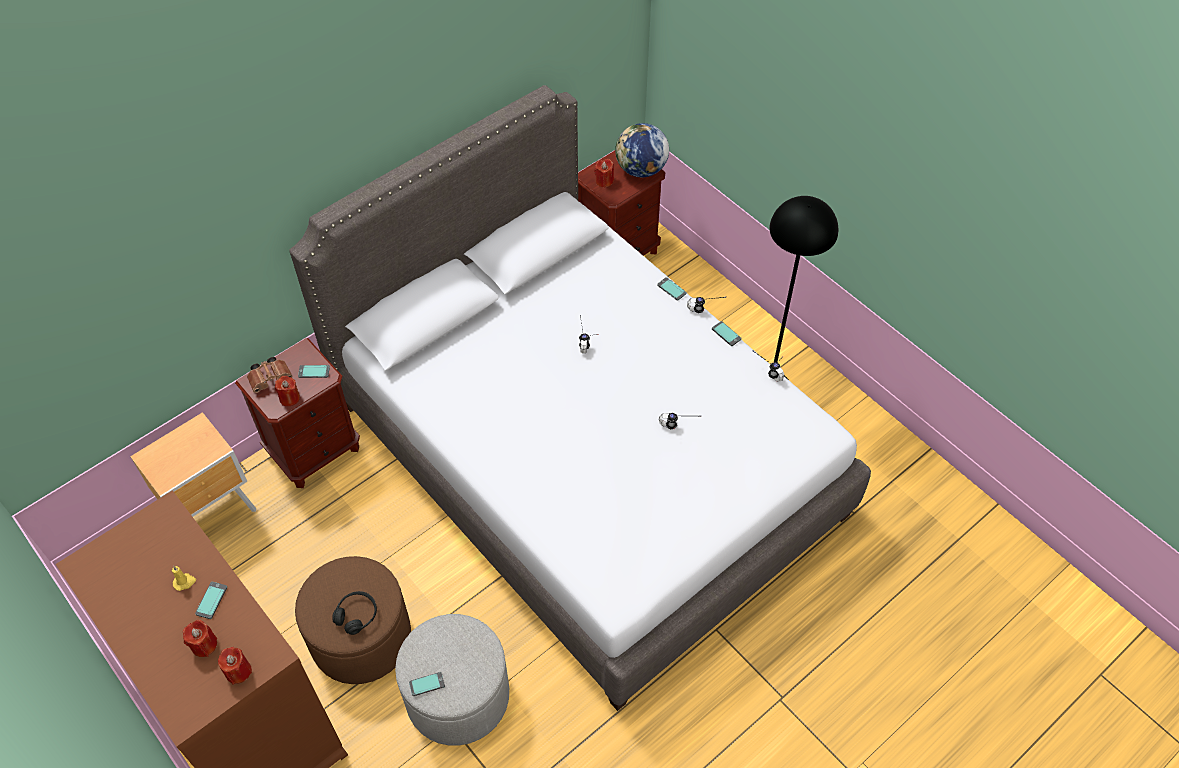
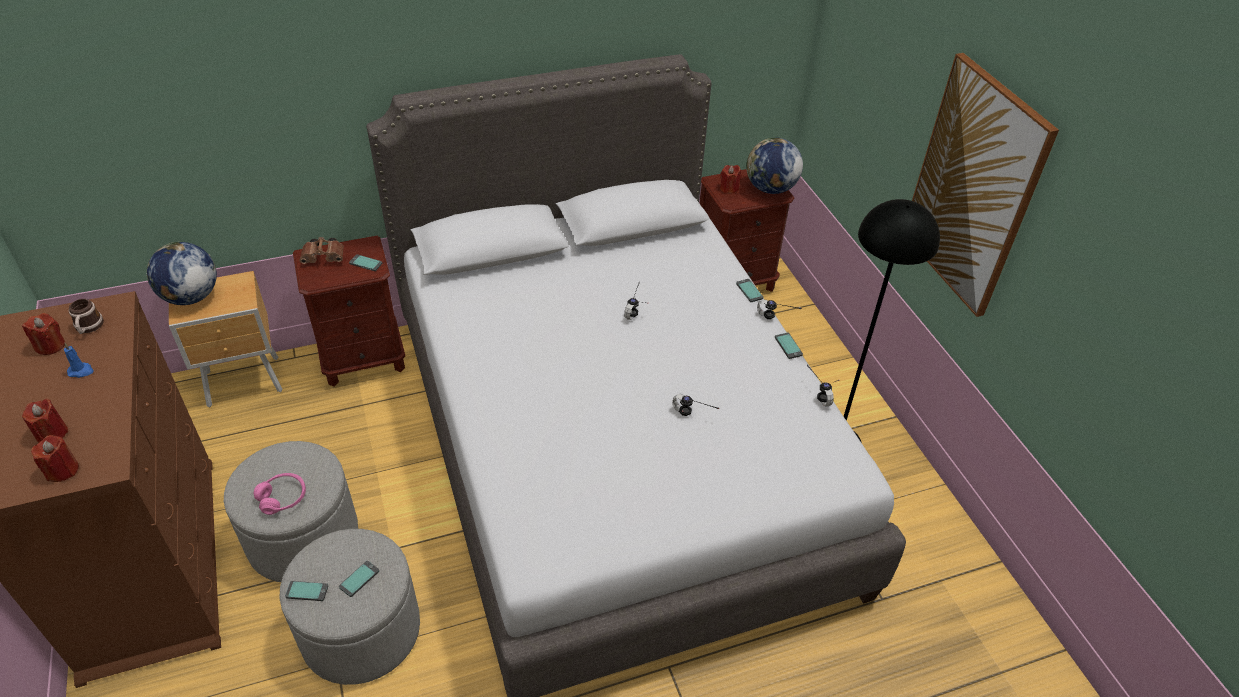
camera: 20 degrees right, 10 degrees down
(158, 540) = (88, 327): none -> mug
(161, 460) = (190, 297): none -> globe
(184, 582) = (81, 371): yellow candle -> blue candle
(211, 600) = (91, 396): phone -> phone (359, 579)
(289, 398) = (330, 277): red candle -> red candle (50, 346)
(356, 615) = (282, 498): black headphones -> pink headphones
(361, 637) = (303, 538): brown ottoman -> grey ottoman
(849, 166) = (973, 187): none -> picture

